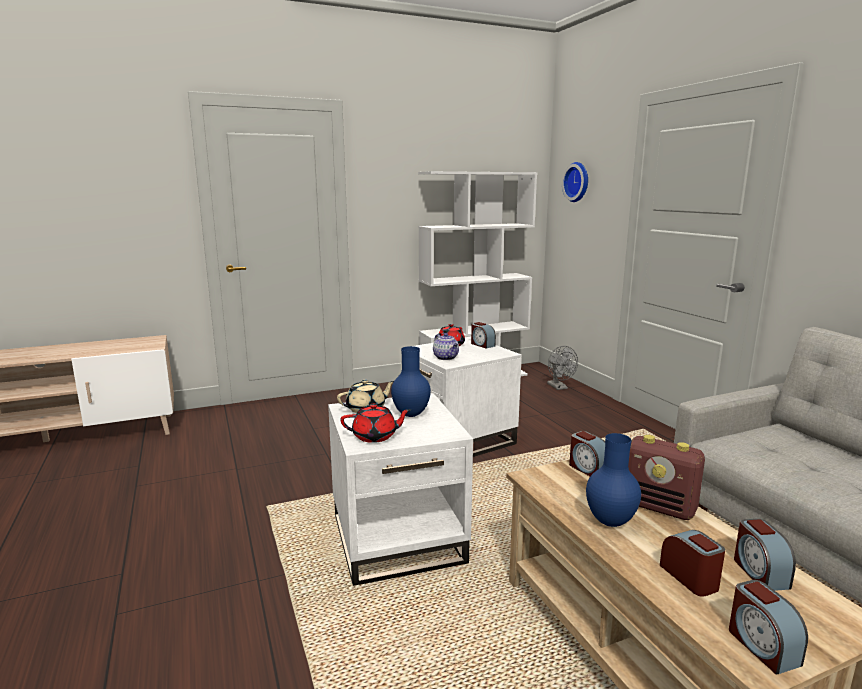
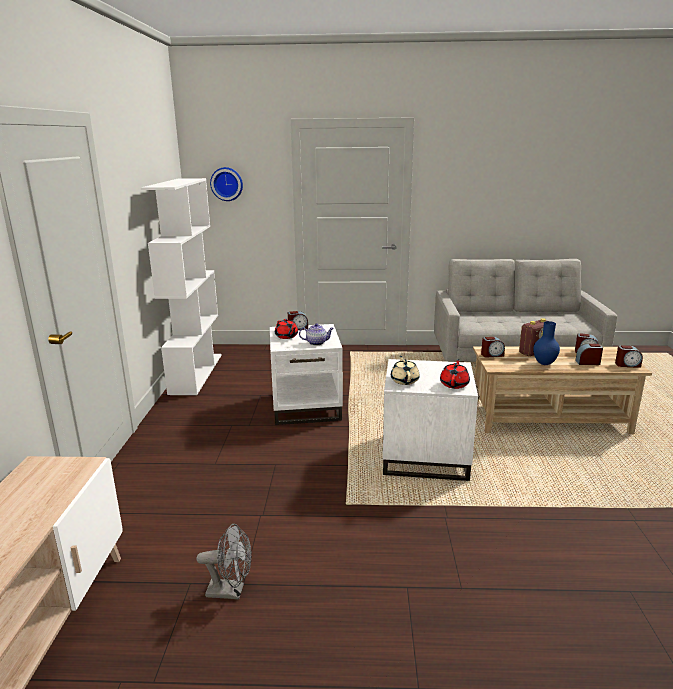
camera: 65 degrees left, 5 degrees up
(411, 415) = (425, 370): blue vase -> none
(559, 387) = (259, 352): grey fan -> grey fan (231, 591)

